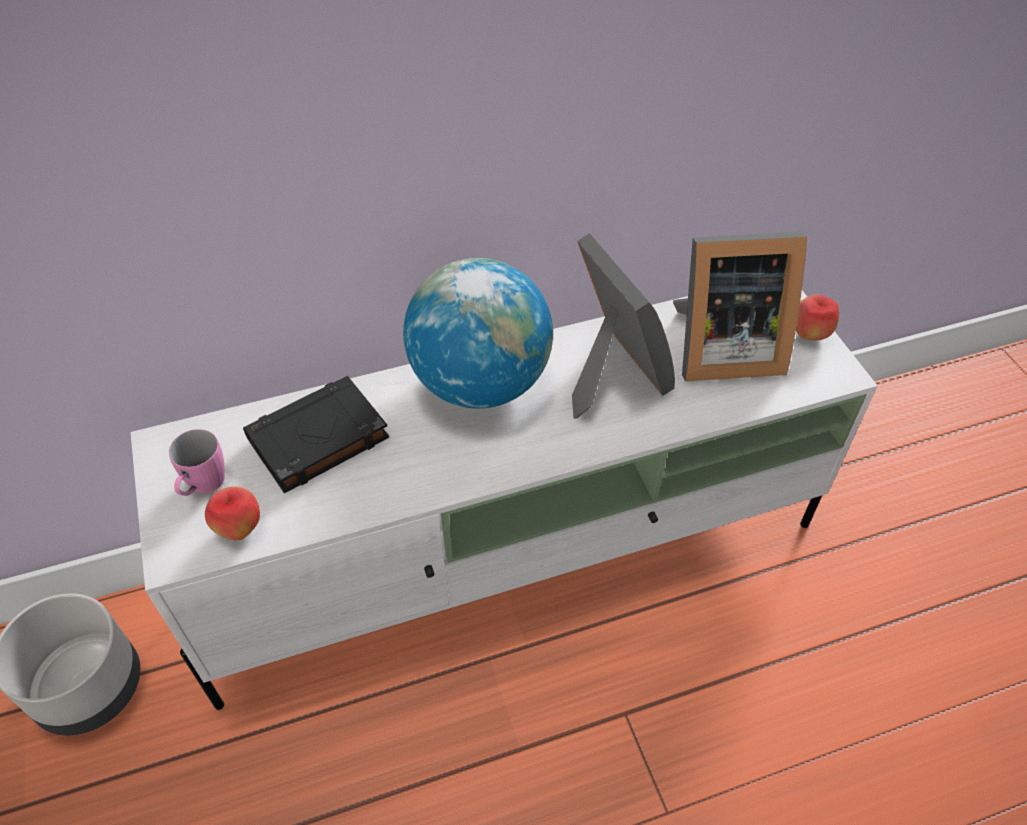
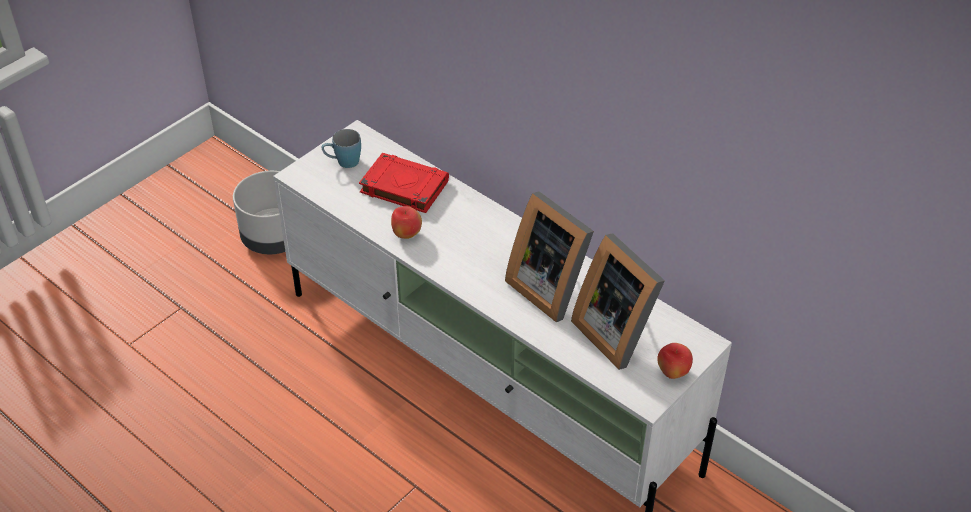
camera: 60 degrees right, 5 degrees down
(203, 486) = (343, 162): pink mug -> blue mug
(239, 528) = (328, 188): apple -> apple (406, 234)
(317, 439) = (403, 187): black book -> red book
(480, 383) = (495, 232): globe -> none
(611, 374) = (550, 286): picture frame -> picture frame turned 105 degrees clockwise

